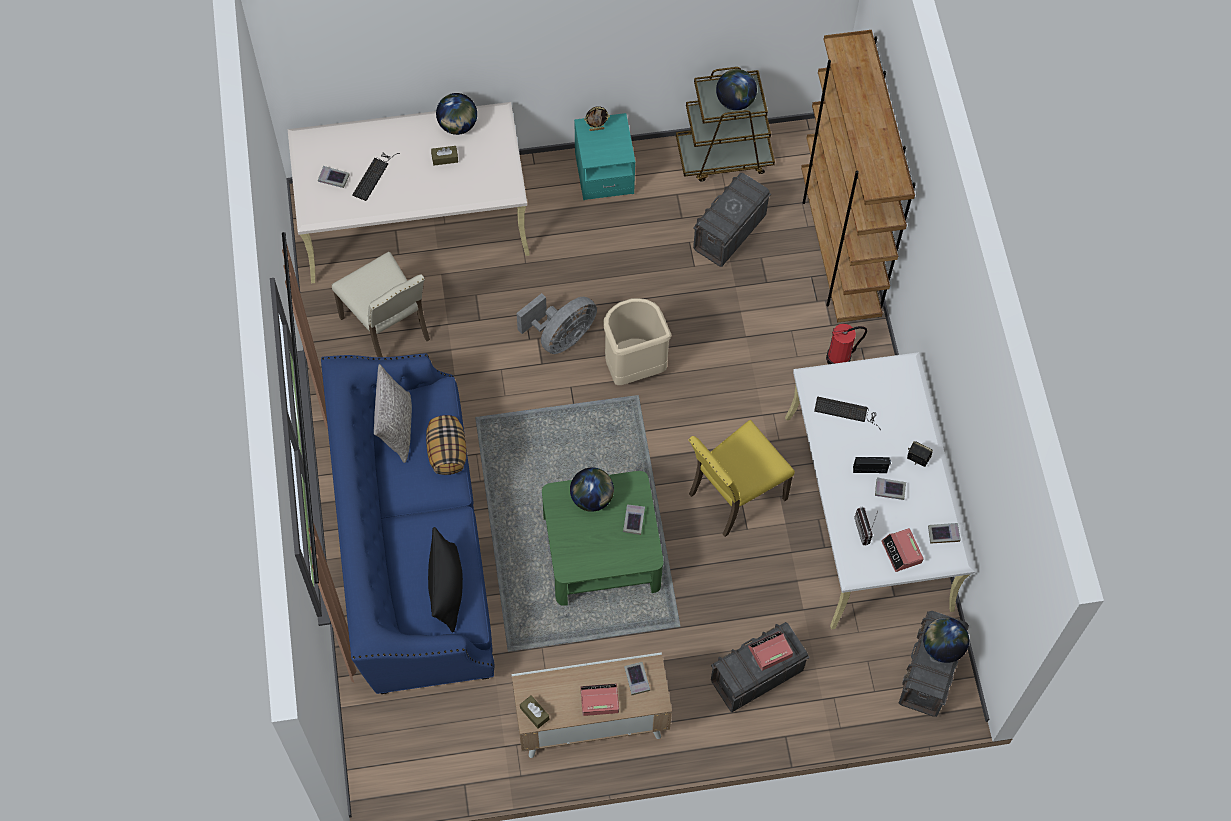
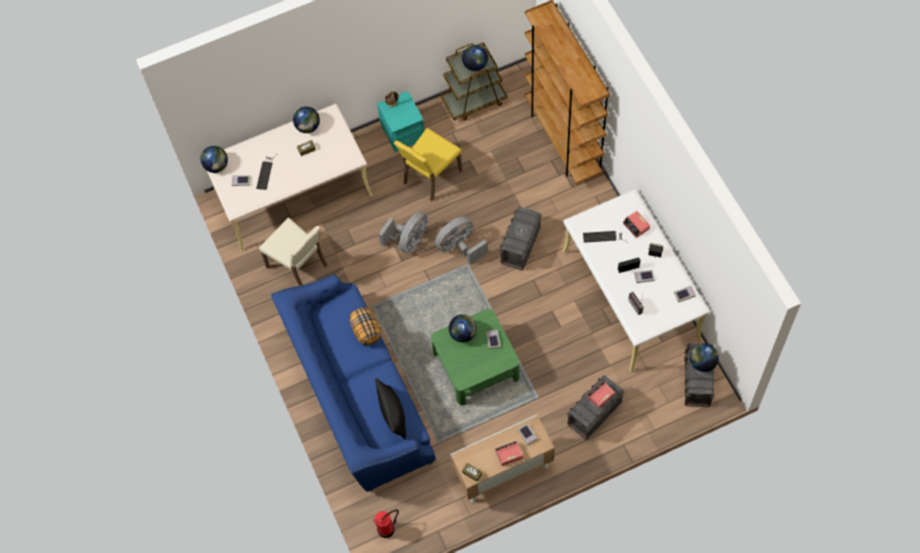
camera: 10 degrees left, 0 degrees up
(305, 146) = (216, 166): none -> globe
(396, 427) = (329, 325): grey pillow -> none
(633, 367) = (459, 247): beige trash can -> grey fan
(729, 233) = (492, 147): grey storage box -> grey storage box (520, 246)
(734, 495) = (546, 308): yellow chair -> yellow chair (430, 177)
(839, 358) = (584, 206): fire extinguisher -> fire extinguisher (386, 529)
(901, 552) = (663, 312): alarm clock -> alarm clock (636, 226)

